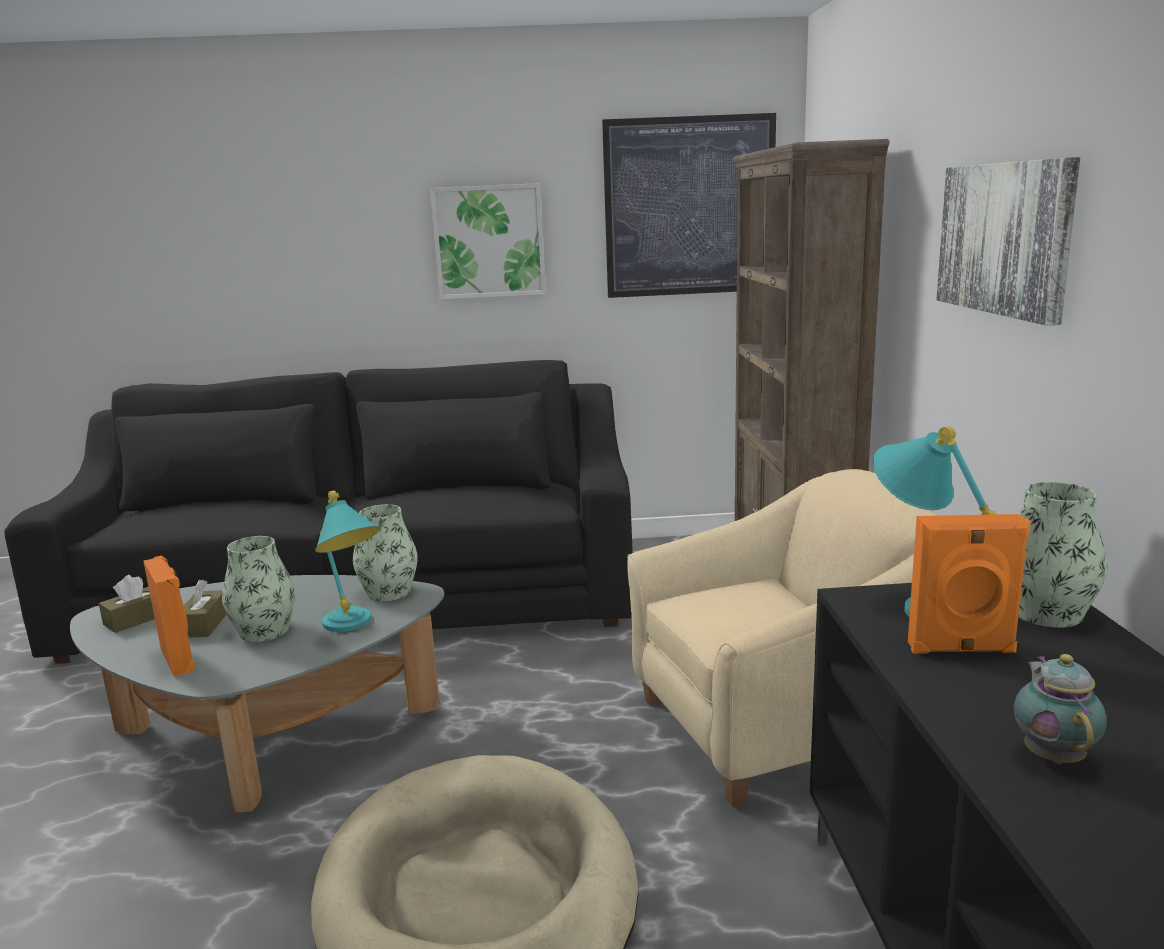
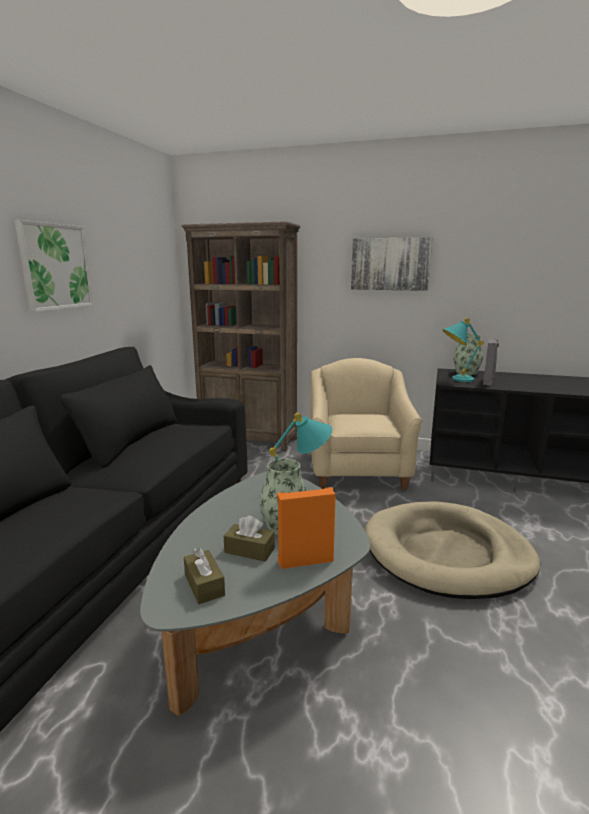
camera: 70 degrees left, 0 degrees up
(389, 592) = (261, 484): vase -> none
(689, 207) = (143, 251): picture -> none
(961, 649) = (488, 382): orange speaker -> grey speaker
(1052, 755) = (548, 386): teapot -> none

